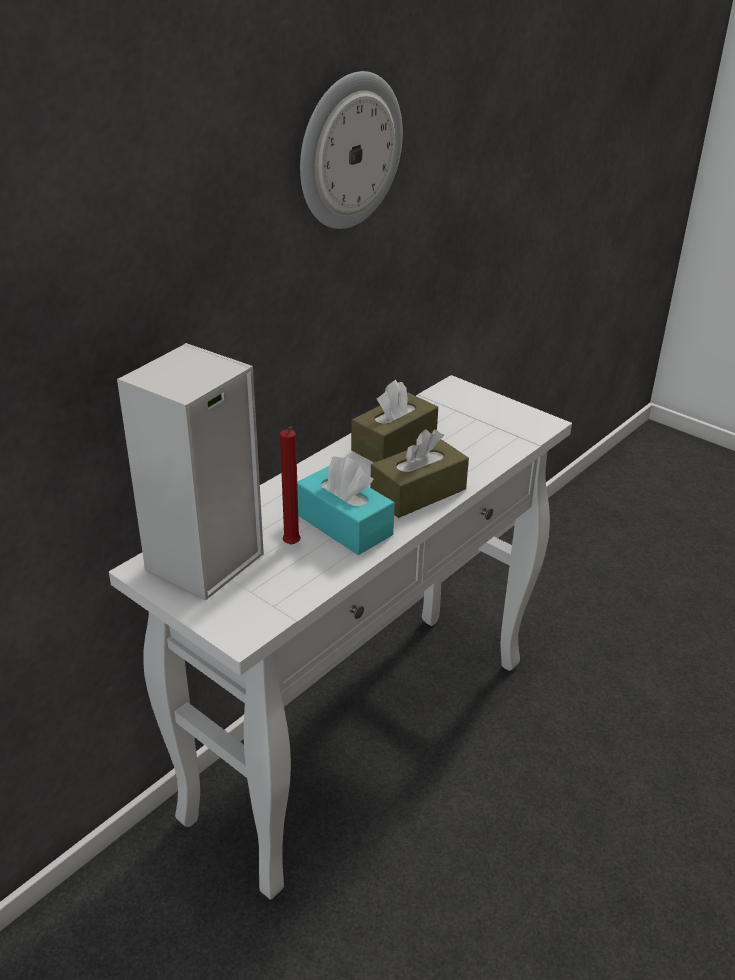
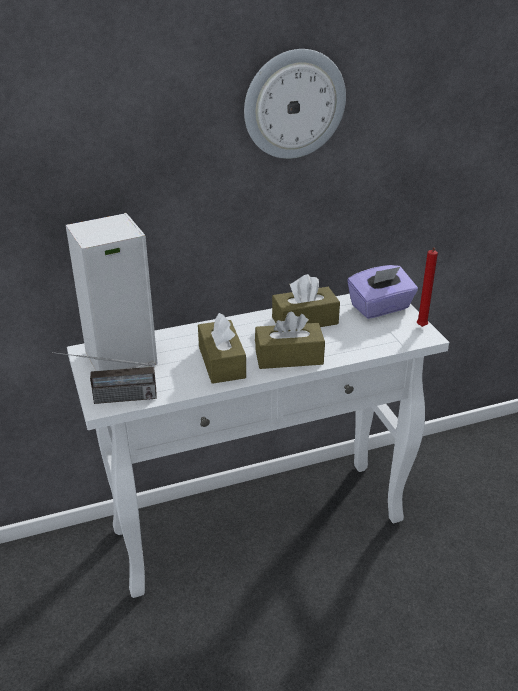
camera: 30 degrees right, 0 degrees up
(242, 622) = (108, 399): none -> radio
(292, 546) = (178, 365): red candle -> red candle (421, 327)
(344, 525) = (222, 362): turquoise tissue box -> brown tissue box
(464, 404) = (380, 307): none -> purple tissue box

